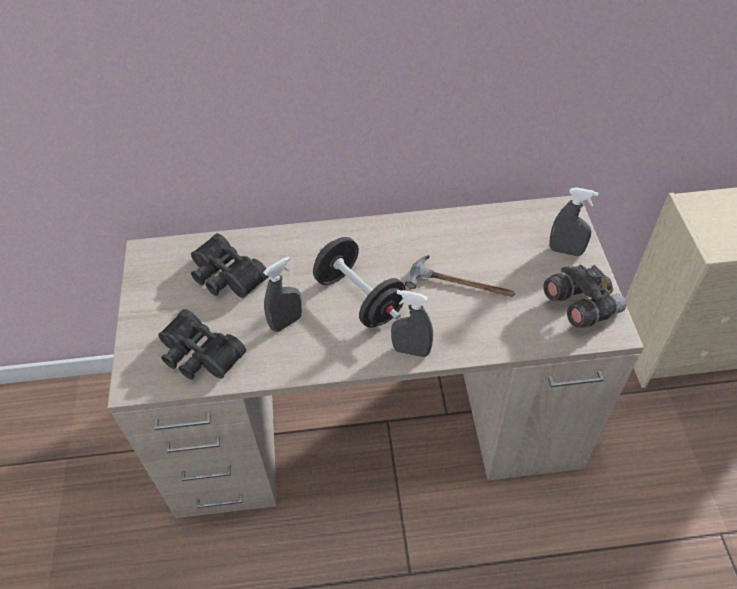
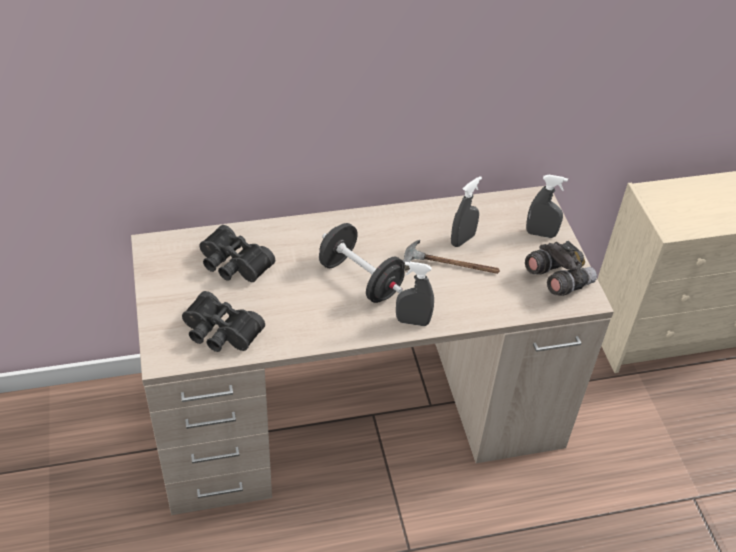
camera: 10 degrees left, 5 degrees down
(286, 322) = (296, 302): grey spray bottle -> grey spray bottle (462, 240)

